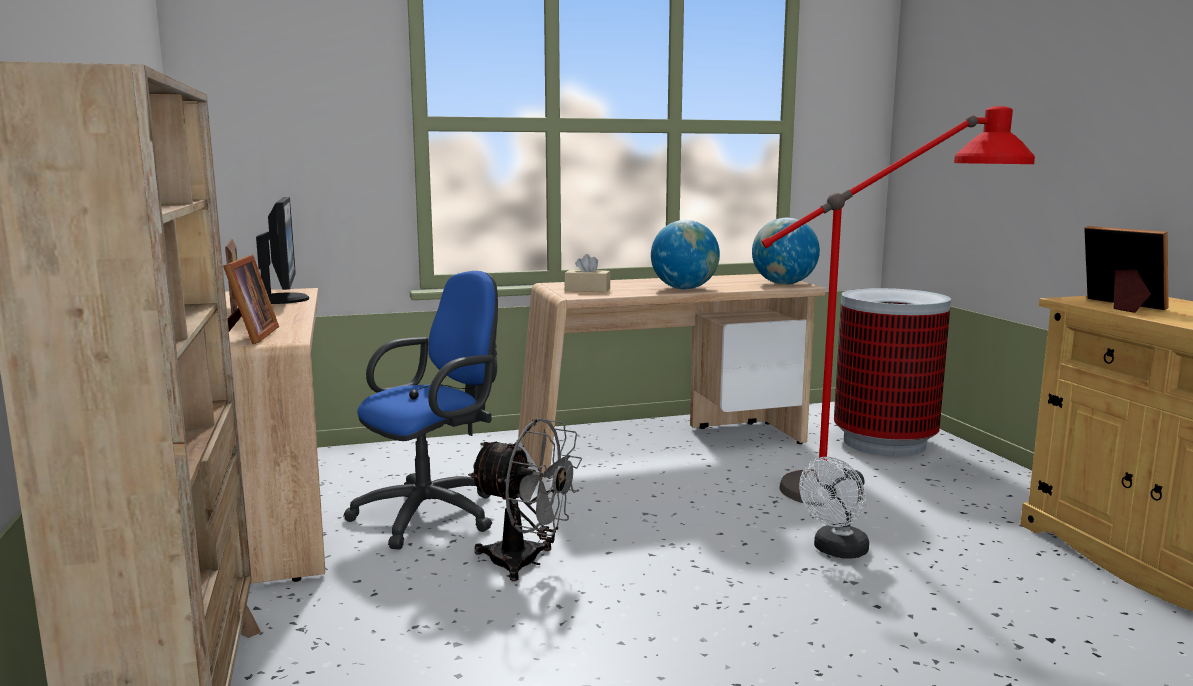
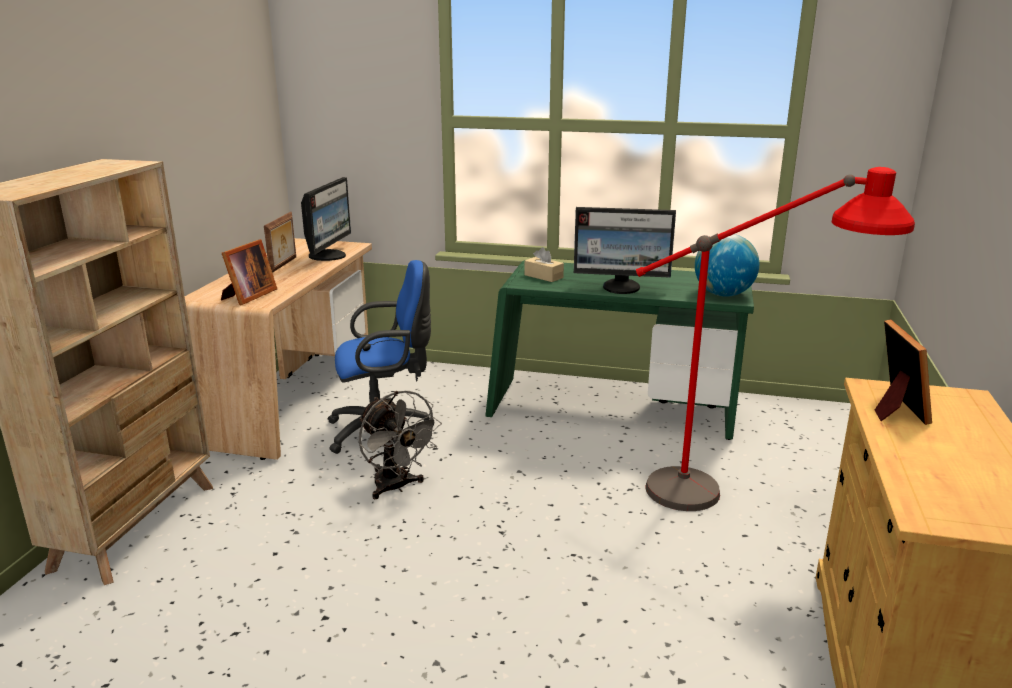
camera: 30 degrees right, 10 degrees up
(665, 444) = (612, 411): beige desk -> green desk
(684, 289) = (622, 287): globe -> monitor
(836, 551) = (617, 548): white fan -> none
(885, 443) = (810, 458): trash can -> none

